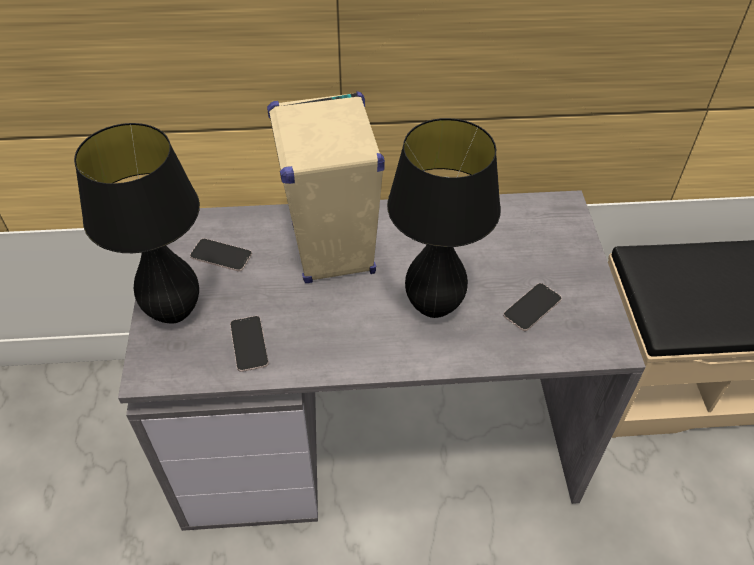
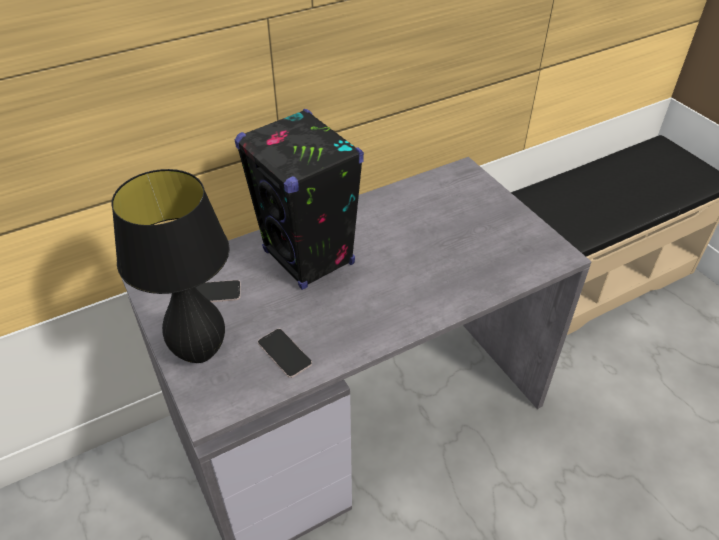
camera: 25 degrees left, 5 degrees down
(333, 251) = (309, 258): beige speaker -> black speaker
(434, 307) = (416, 272): black table lamp -> none
(532, 307) = (488, 248): phone -> none

